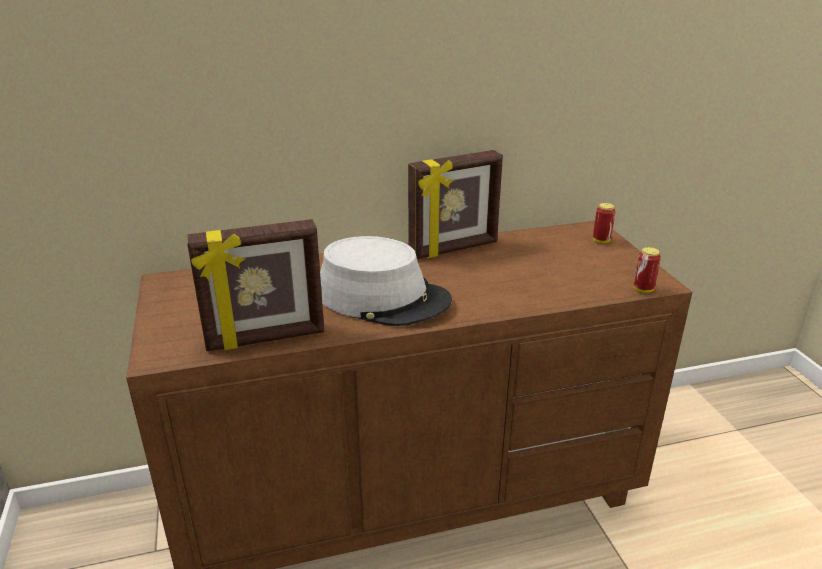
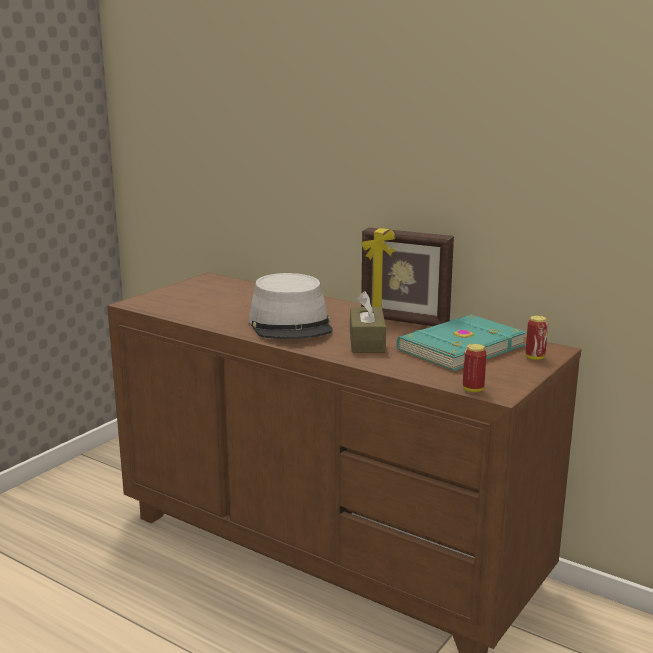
camera: 50 degrees right, 10 degrees down
(265, 339) = (190, 316): picture frame -> none
(480, 284) = (367, 342): none -> brown tissue box
(544, 255) = (459, 347): none -> turquoise book

